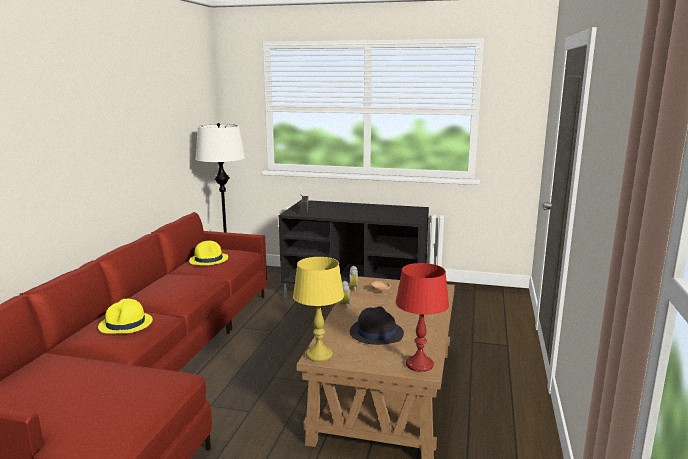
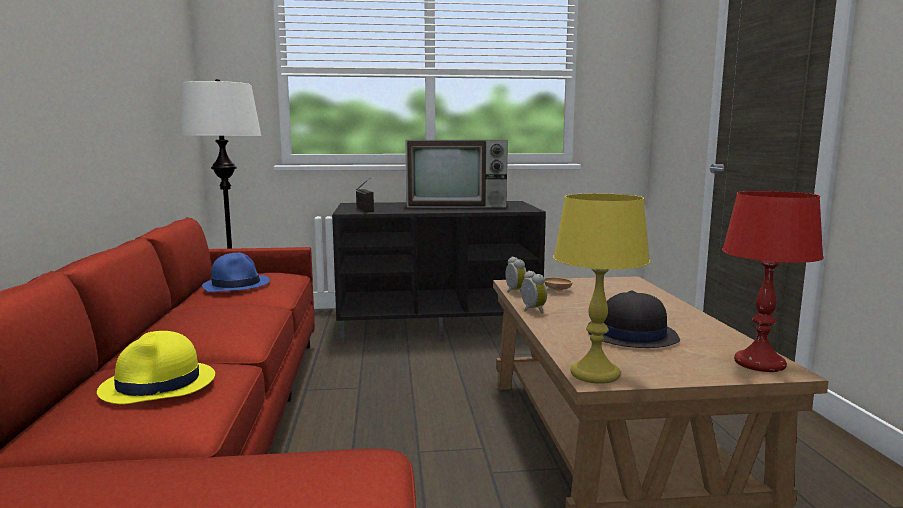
camera: 20 degrees left, 5 degrees down
(209, 259) = (236, 284): yellow hat -> blue hat
(372, 210) = (458, 205): none -> television

